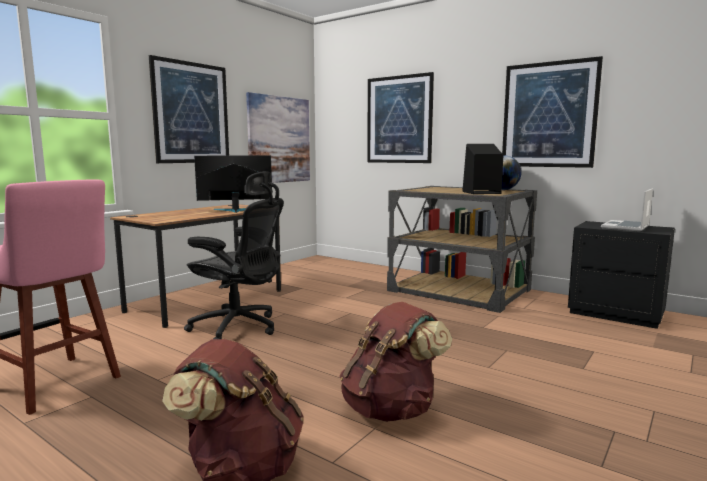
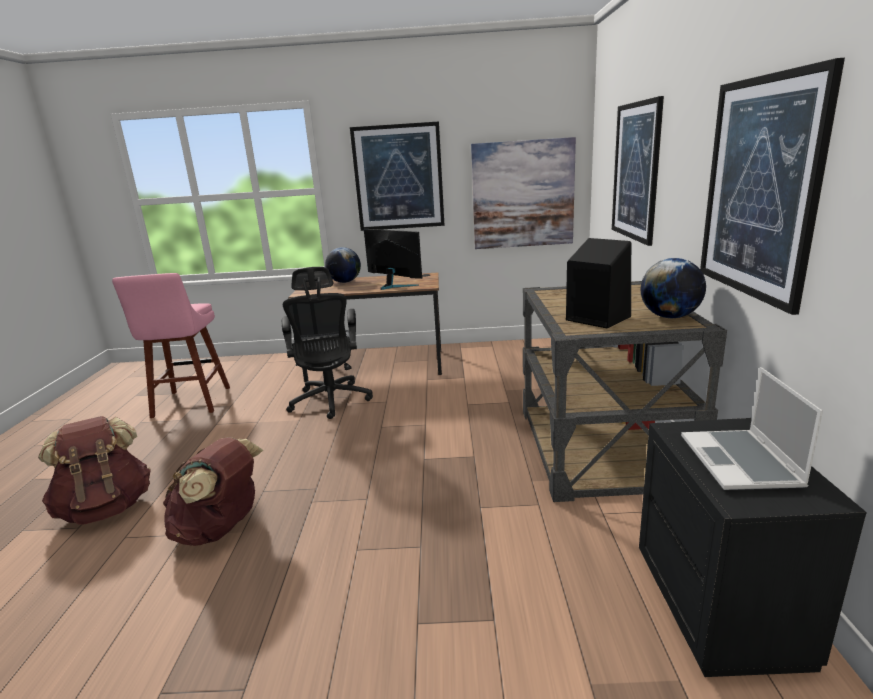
camera: 55 degrees right, 10 degrees up
(170, 213) = (345, 282): none -> globe
(626, 227) = (741, 462): laptop -> laptop turned 90 degrees counterclockwise

